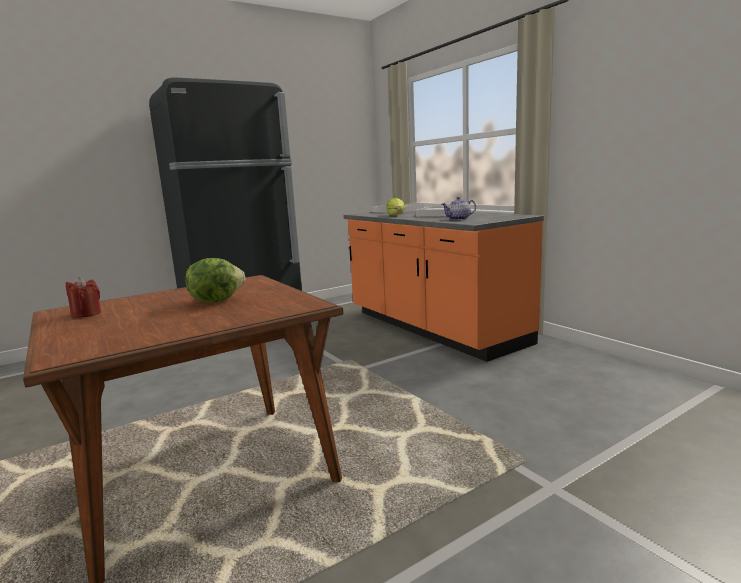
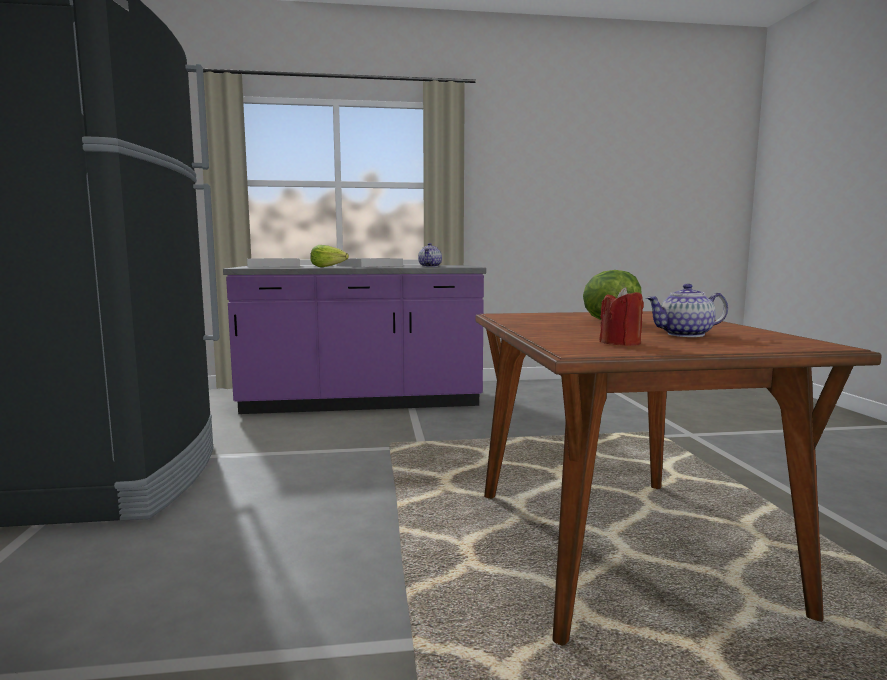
camera: 65 degrees left, 5 degrees down
(132, 322) = (685, 334): none -> teapot
(433, 328) = (362, 402): orange counter -> purple counter

